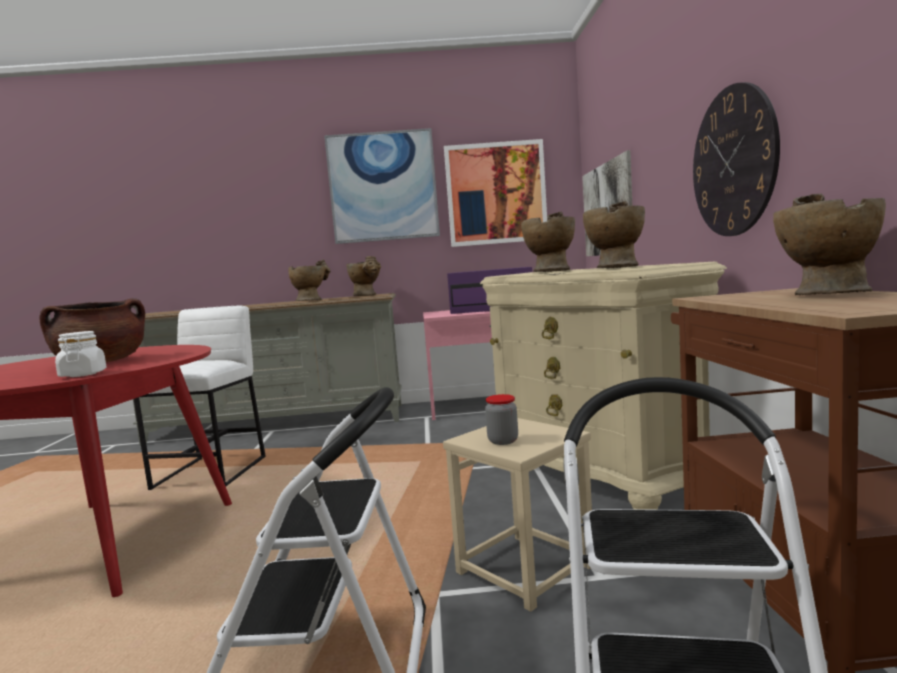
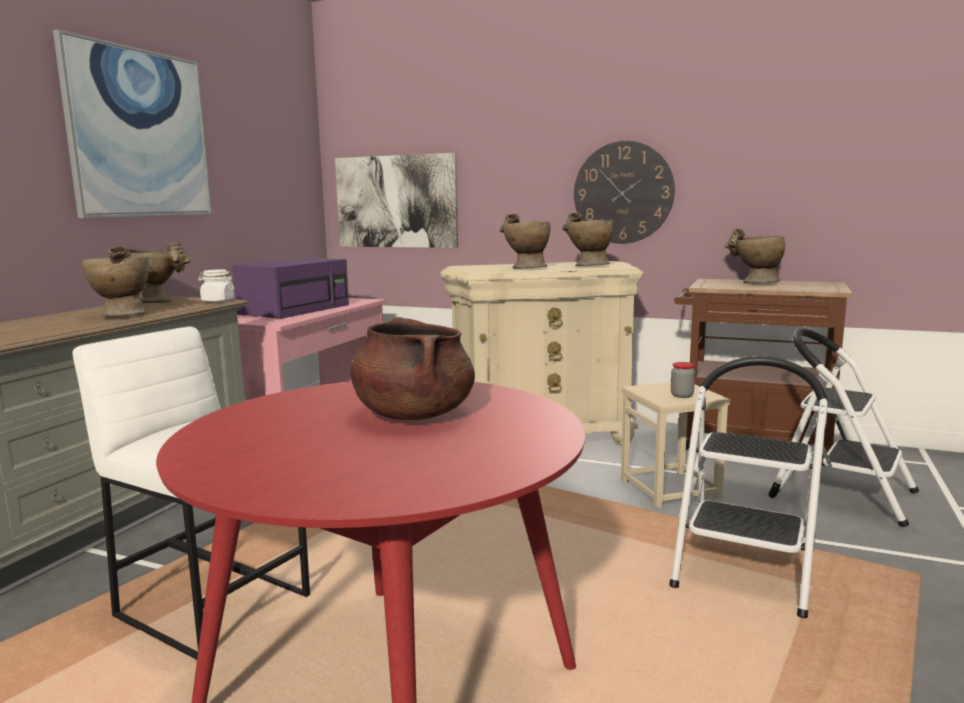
camera: 65 degrees left, 5 degrees up
(83, 374) = (535, 415): white jar -> white jar (217, 301)
(496, 193) = (258, 165): picture -> none

